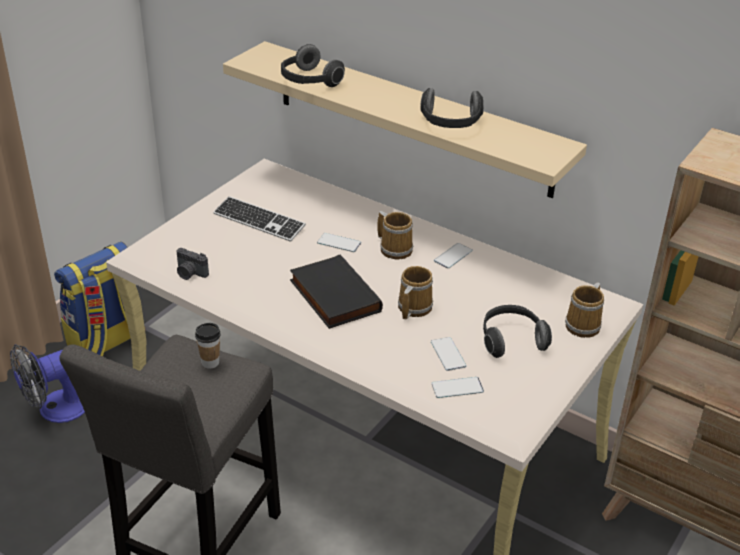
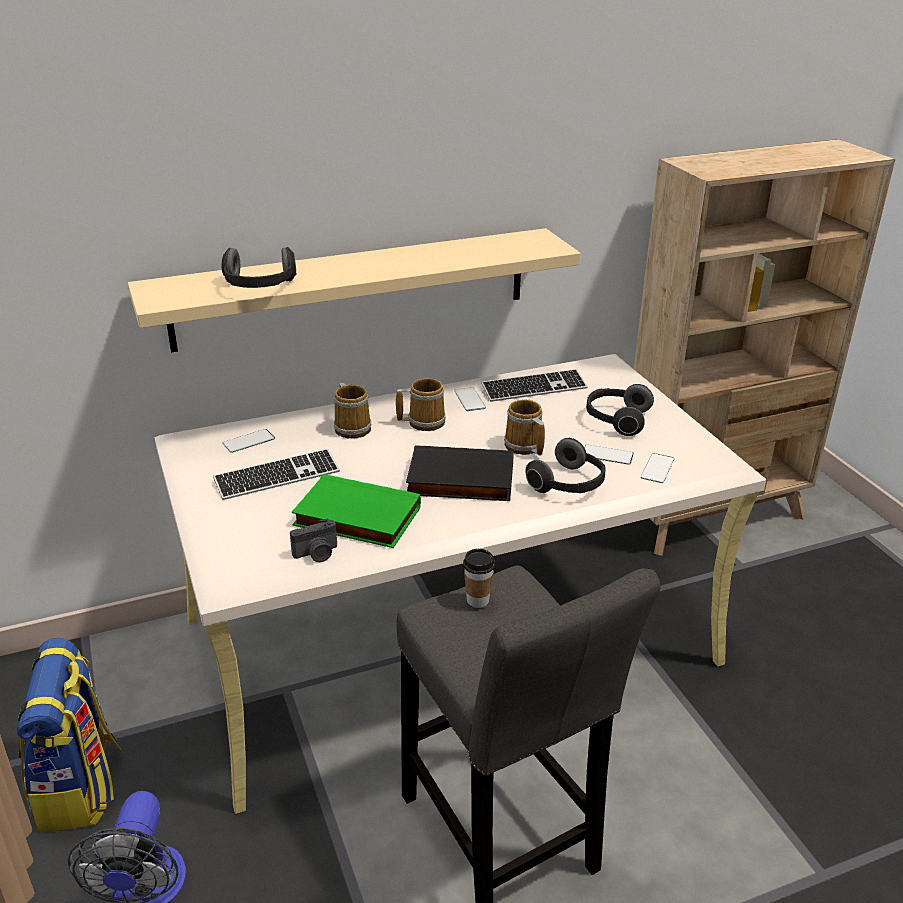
camera: 55 degrees left, 5 degrees down
(243, 271) = (355, 518): none -> green book
(339, 243) = (377, 446): phone -> phone (249, 441)
(450, 124) = (442, 258): headphones -> headphones (568, 485)
(511, 279) = (534, 388): none -> keyboard
(584, 325) = (627, 383): mug -> mug (353, 427)

